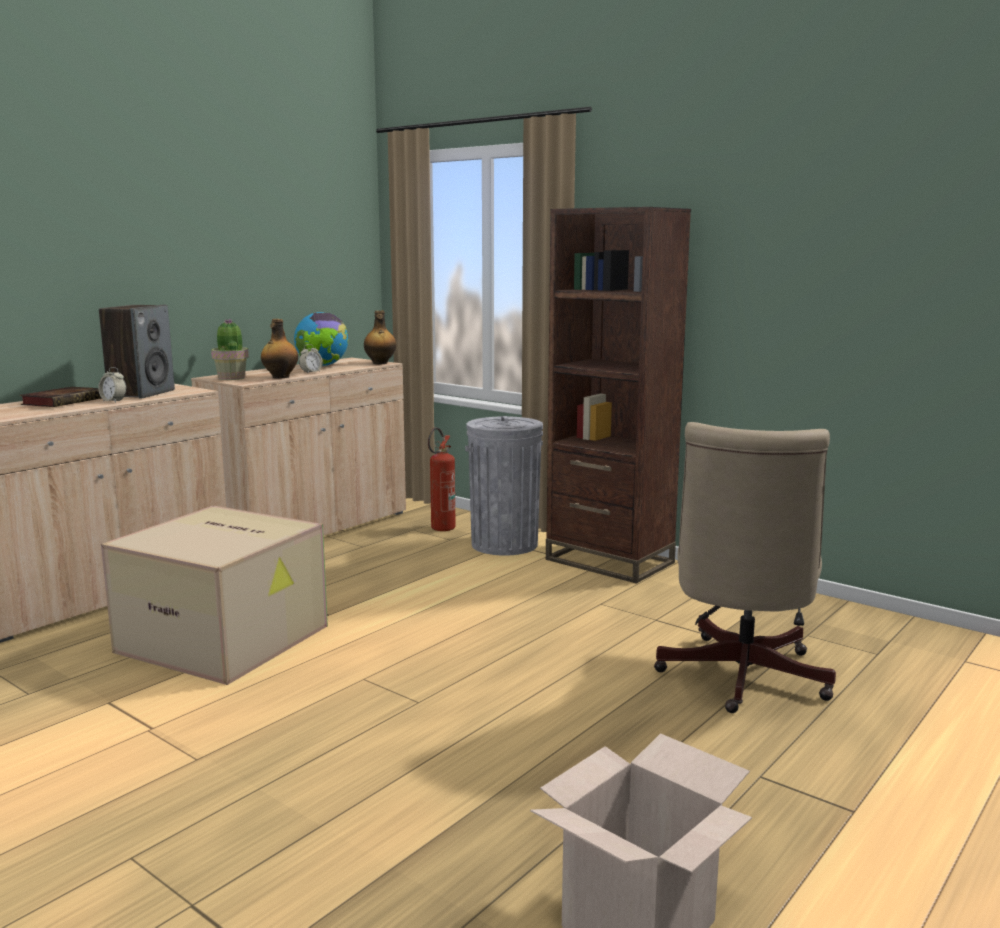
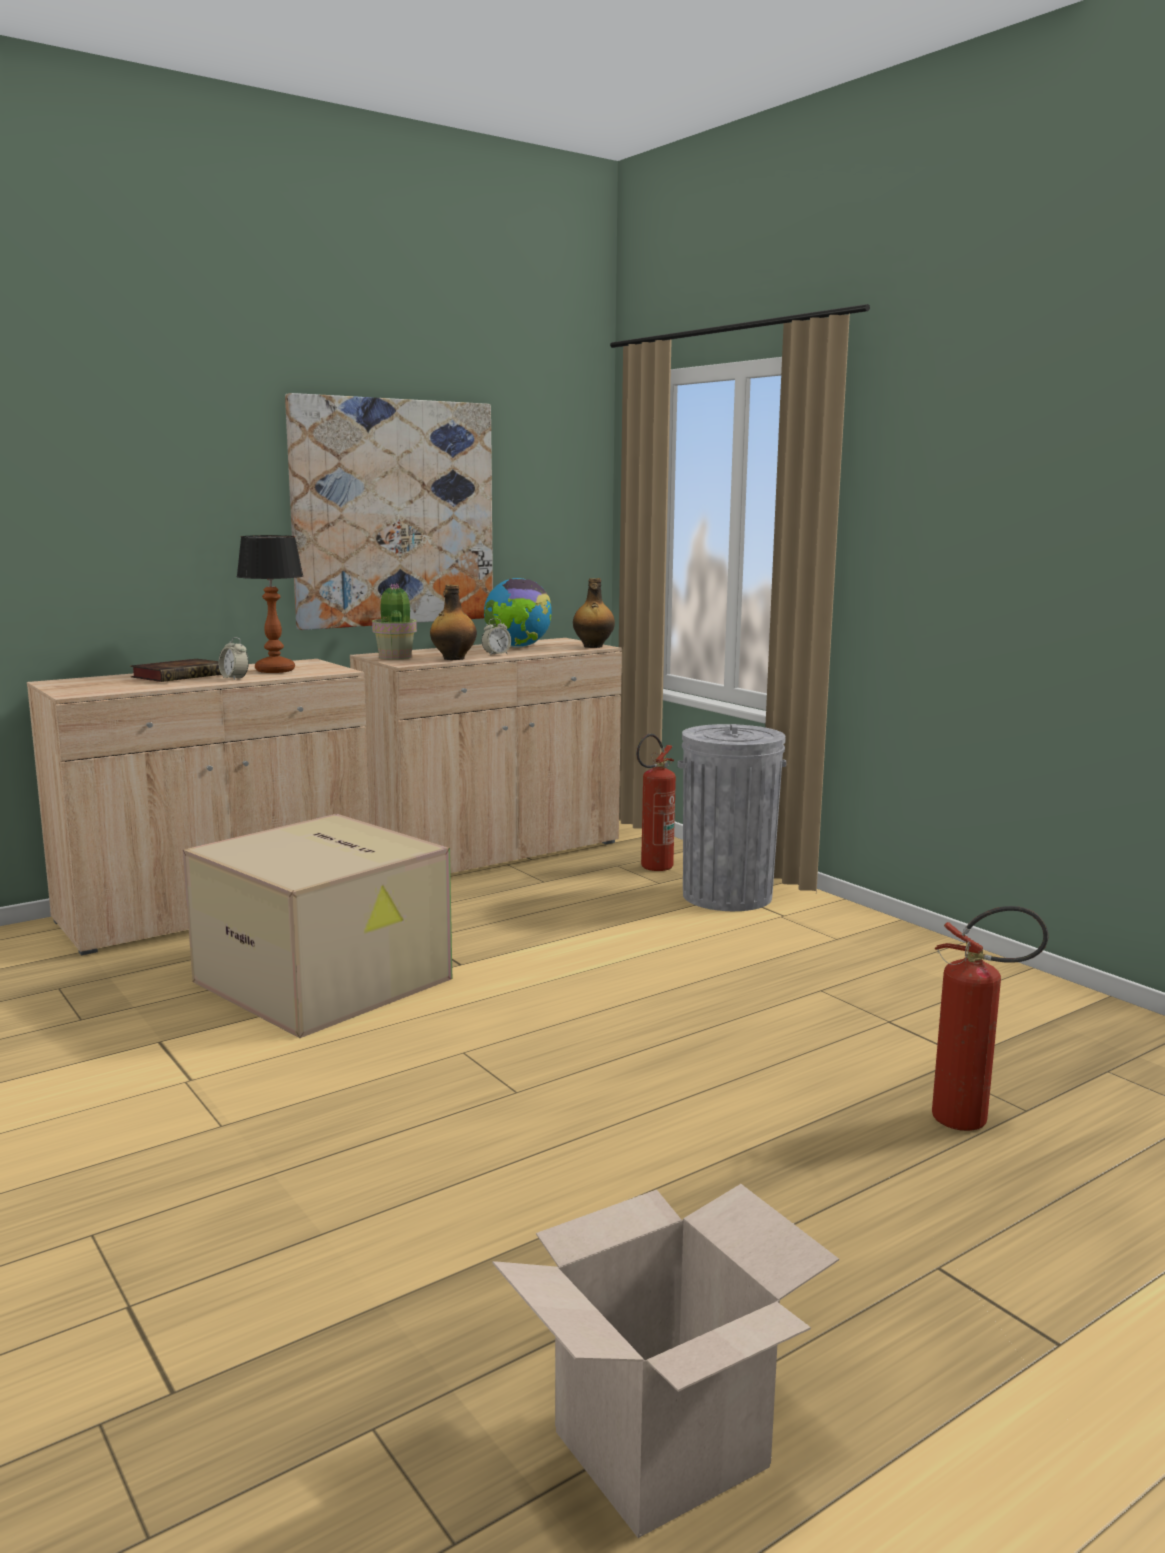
camera: 15 degrees right, 0 degrees up
(141, 393) = (275, 670): speaker -> table lamp
(219, 263) = (394, 513): none -> picture
(609, 561) = (860, 933): brown bookcase -> none
(740, 679) = (973, 1122): beige office chair -> fire extinguisher

